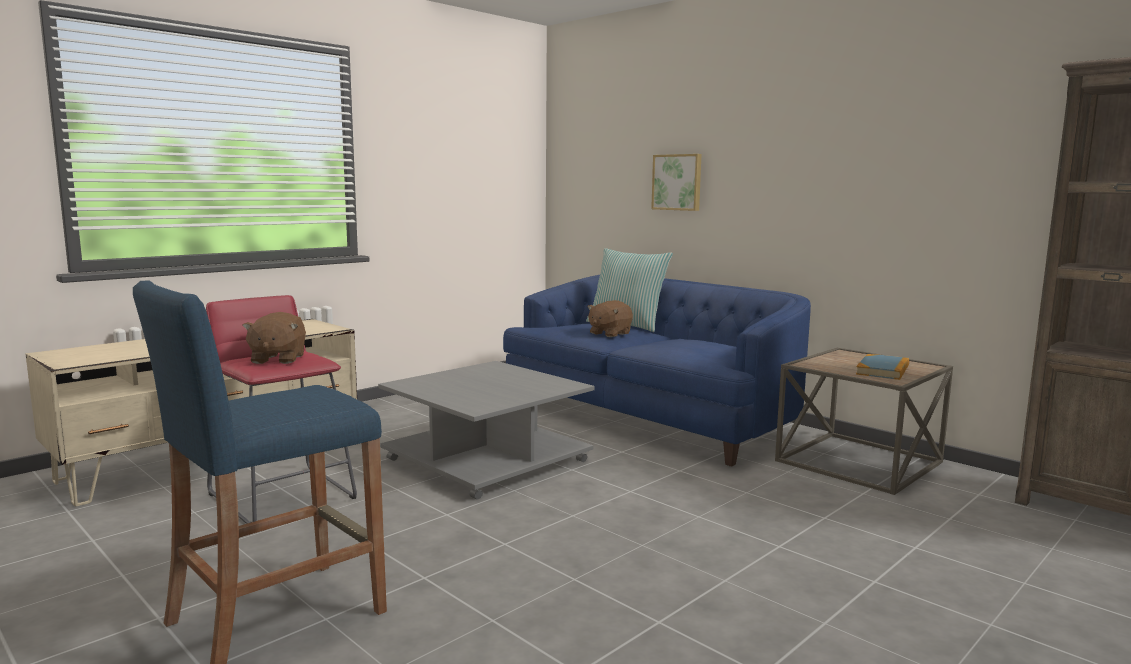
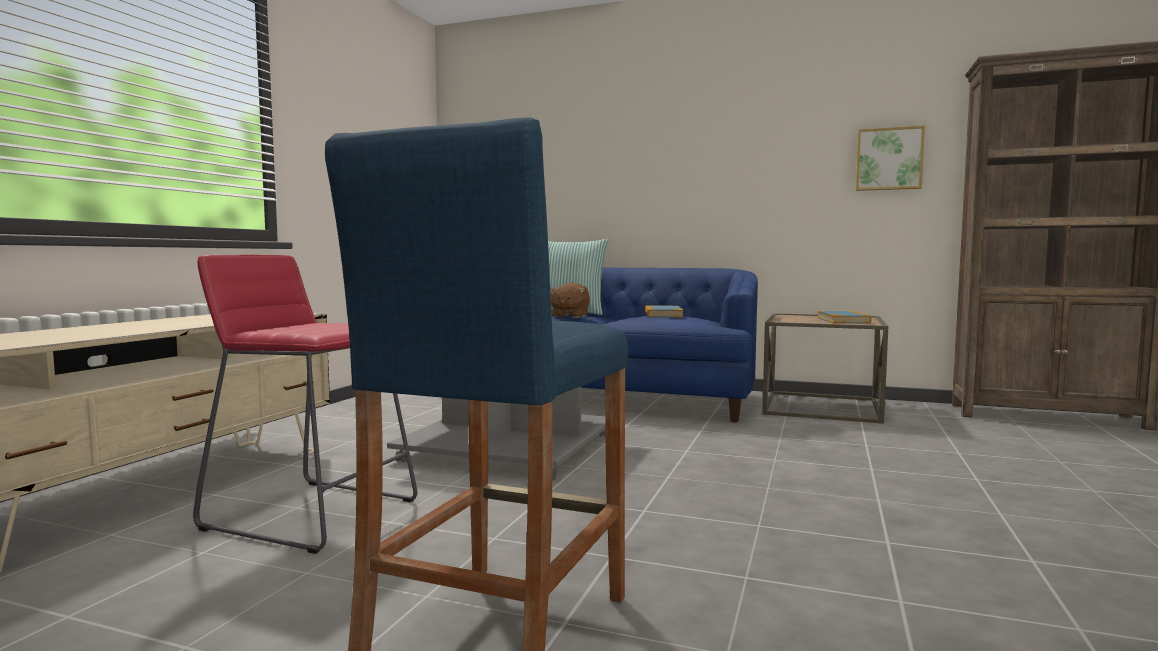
camera: 25 degrees left, 5 degrees down
(277, 359) = (312, 327): brown plush toy -> none
(677, 182) = (597, 175): picture -> picture (889, 159)
(695, 341) = (663, 314): none -> book

